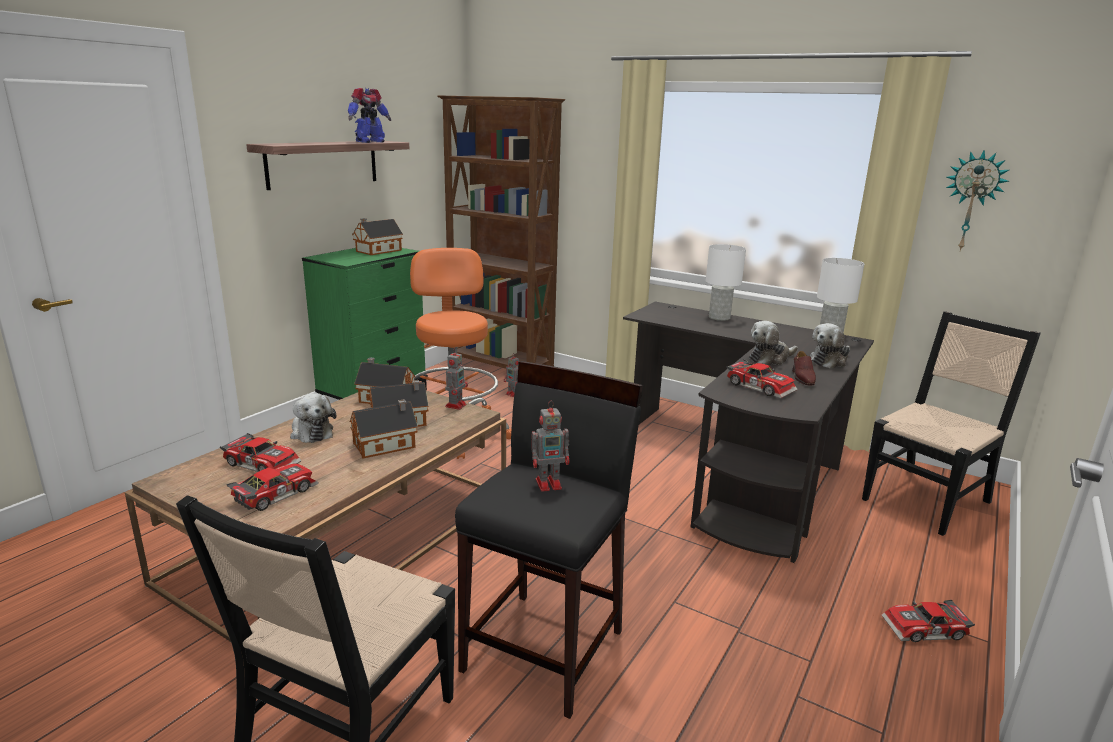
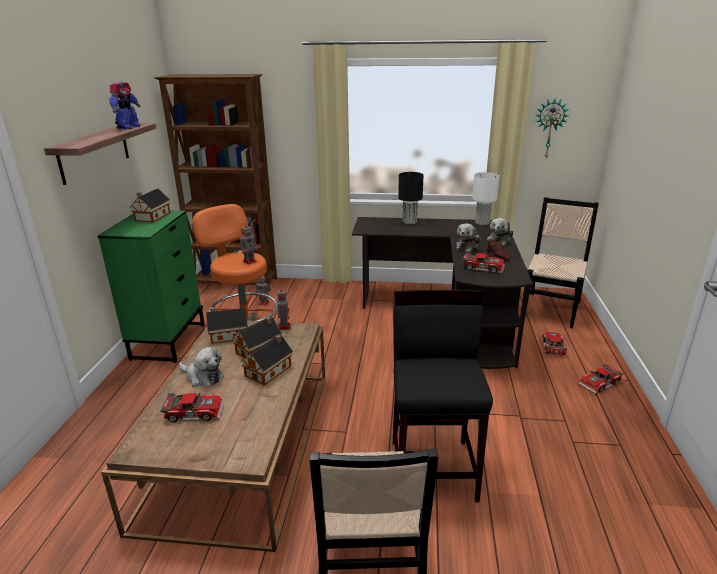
camera: 25 degrees left, 5 degrees up
(274, 493) = (231, 431): toy car -> toy car (552, 347)
(550, 484) = (439, 366): toy robot -> toy robot (250, 261)
(719, 317) = (409, 221): white table lamp -> black table lamp

